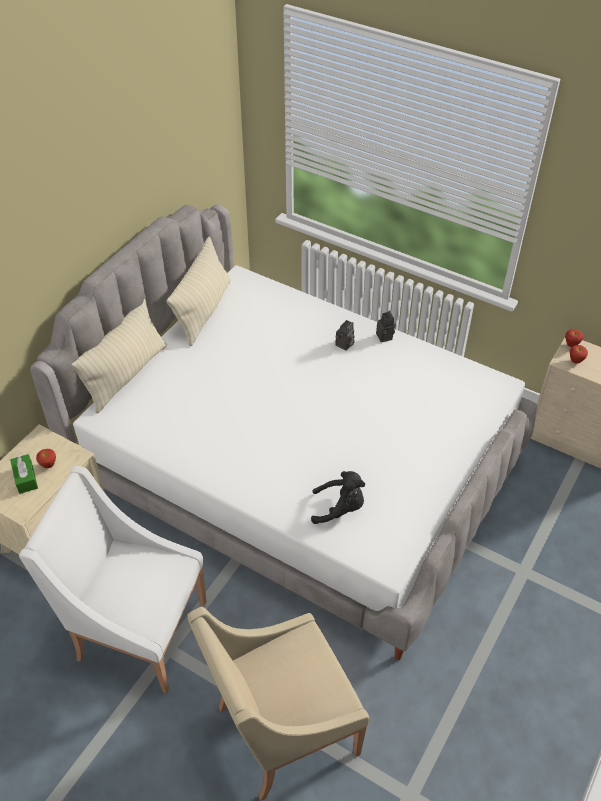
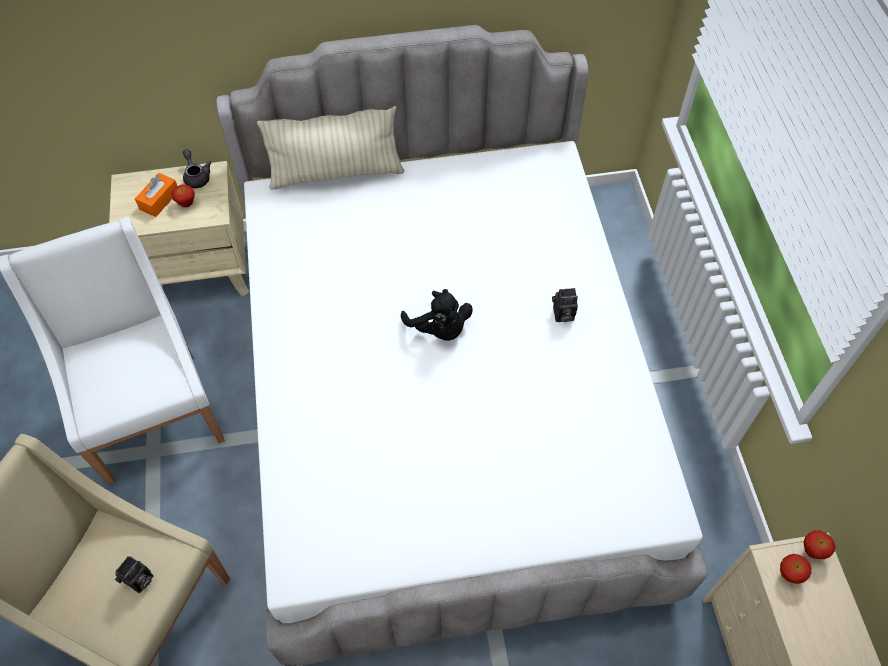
camera: 50 degrees right, 10 degrees up
(25, 478) = (159, 200): green tissue box -> orange tissue box
(32, 447) = (197, 176): none -> grey teapot
(203, 311) = (480, 165): beige pillow -> none
(340, 508) = (331, 473): black plush toy -> black plush toy (440, 328)
(385, 337) = (616, 344): camera -> camera (139, 581)

